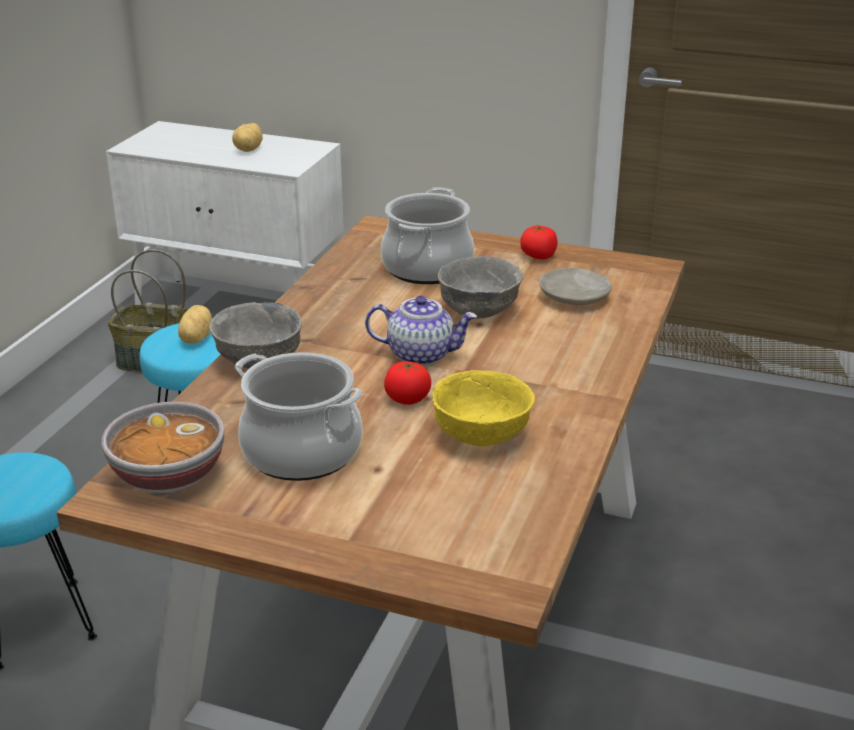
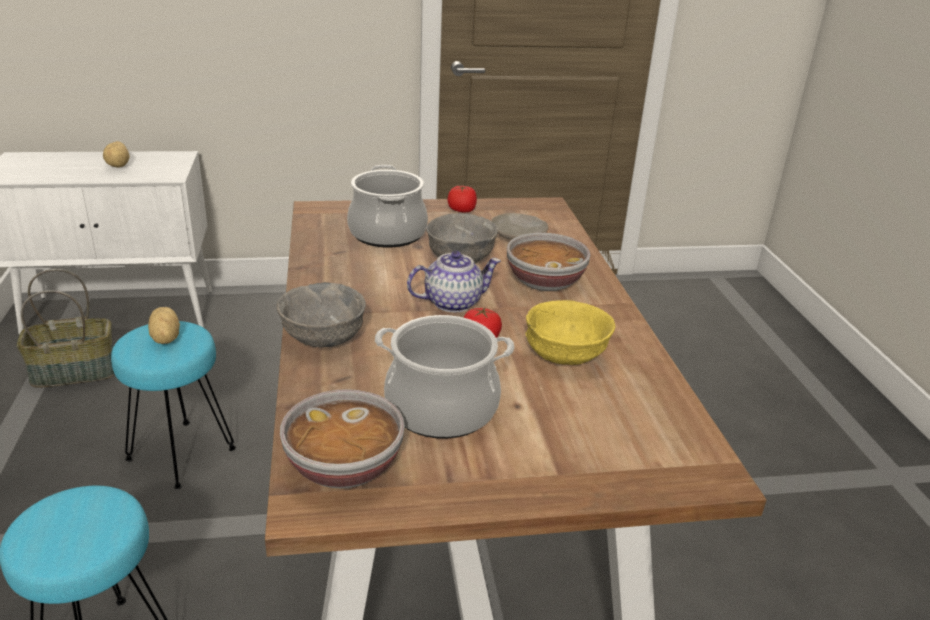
camera: 30 degrees left, 0 degrees up
(547, 354) = (544, 281): none -> bowl

